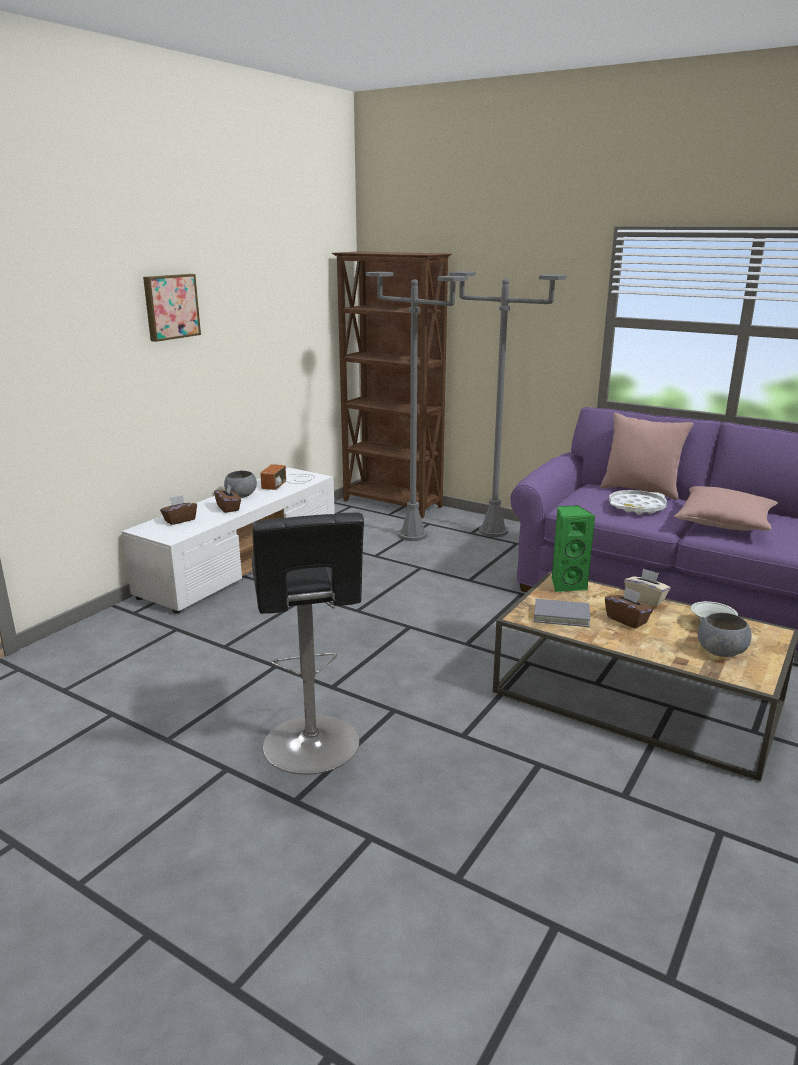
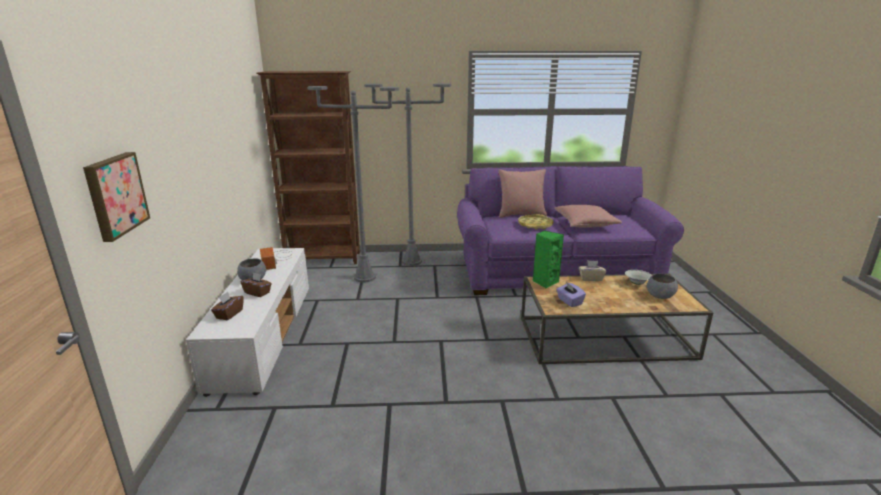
camera: 35 degrees left, 0 degrees up
(170, 306) = (184, 125): picture -> picture (115, 195)
(313, 748) = (488, 451): black stool -> none
(561, 616) = (569, 302): grey book -> purple tissue box
(627, 620) = (600, 293): brown tissue box -> none
(637, 507) = (535, 225): white tray -> yellow tray

